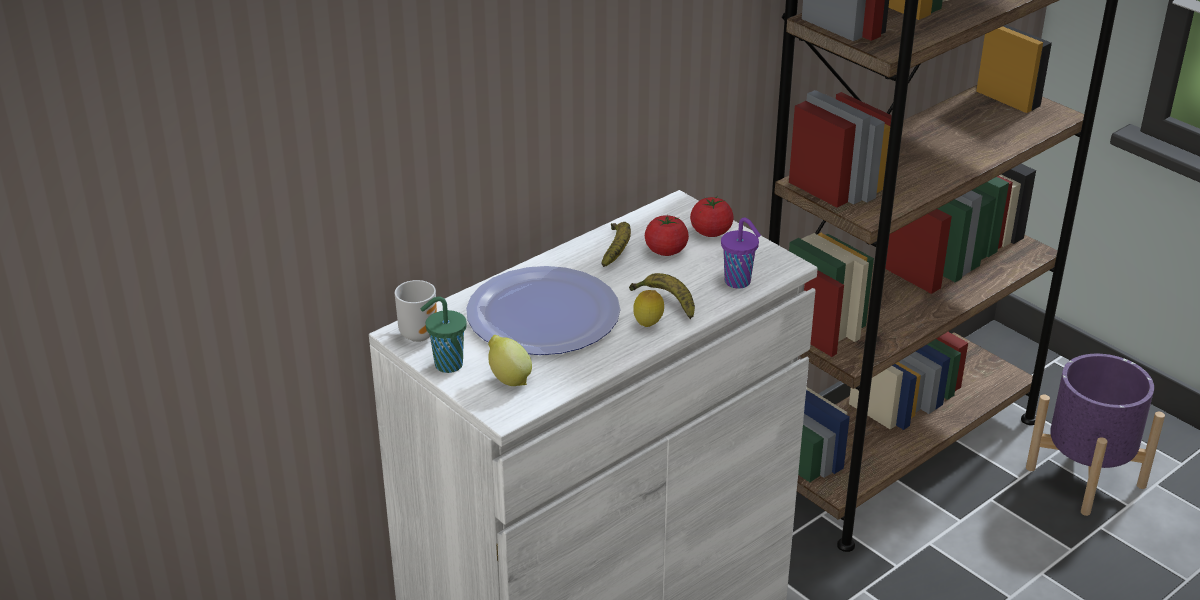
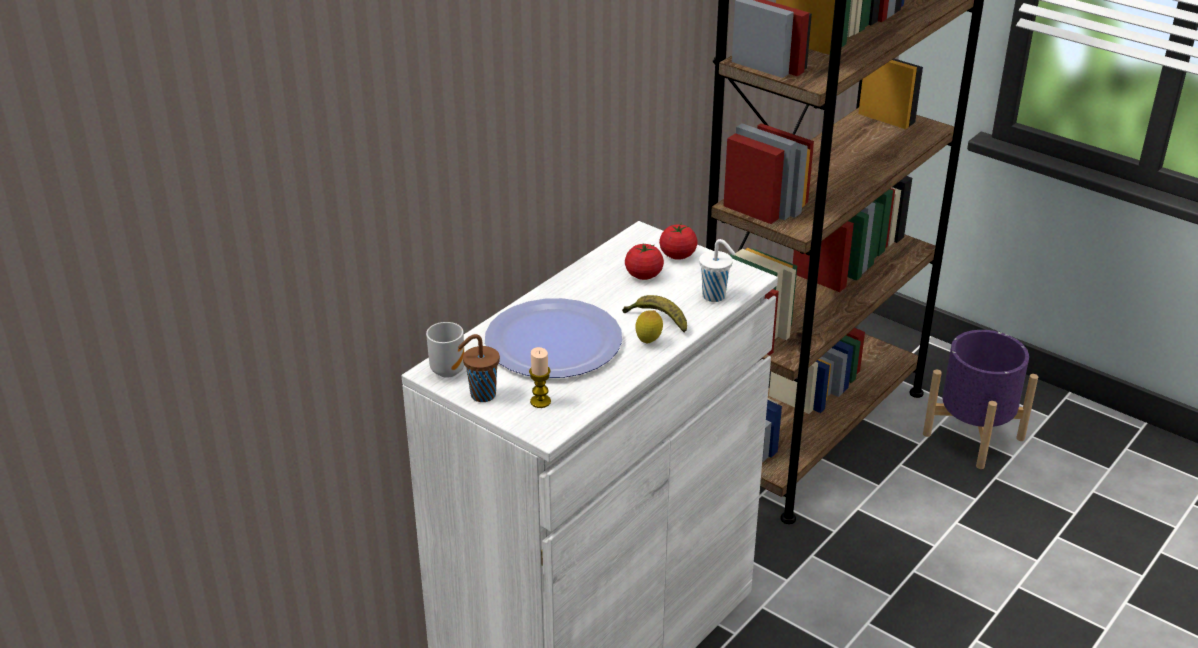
camera: 10 degrees left, 0 degrees up
(446, 365) = (481, 395): green cup -> brown cup
(508, 379) = (540, 401): lemon -> candle
(617, 250) = (600, 278): banana -> none
(739, 282) = (715, 296): purple cup -> white cup

